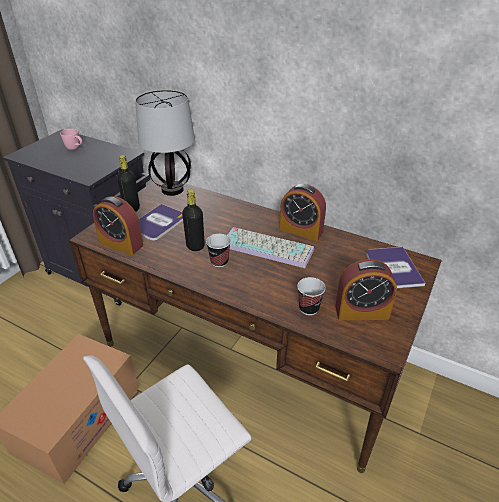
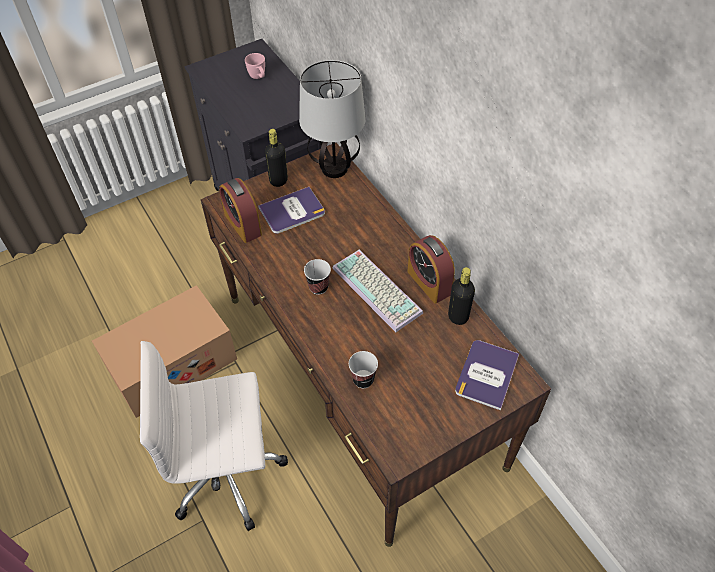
camera: 30 degrees right, 15 degrees up
(195, 246) = (309, 257): black bottle -> black bottle (458, 316)
(361, 312) = (410, 407): alarm clock -> none

